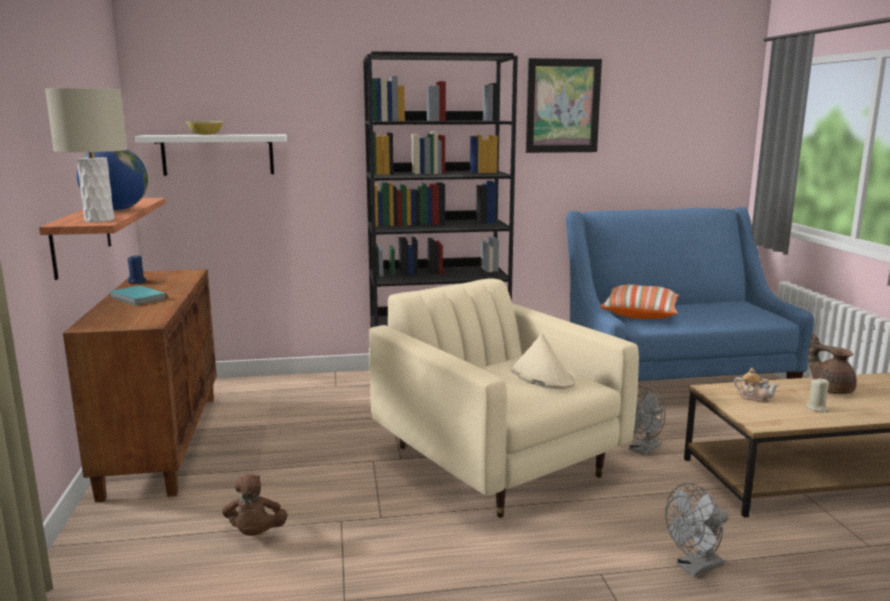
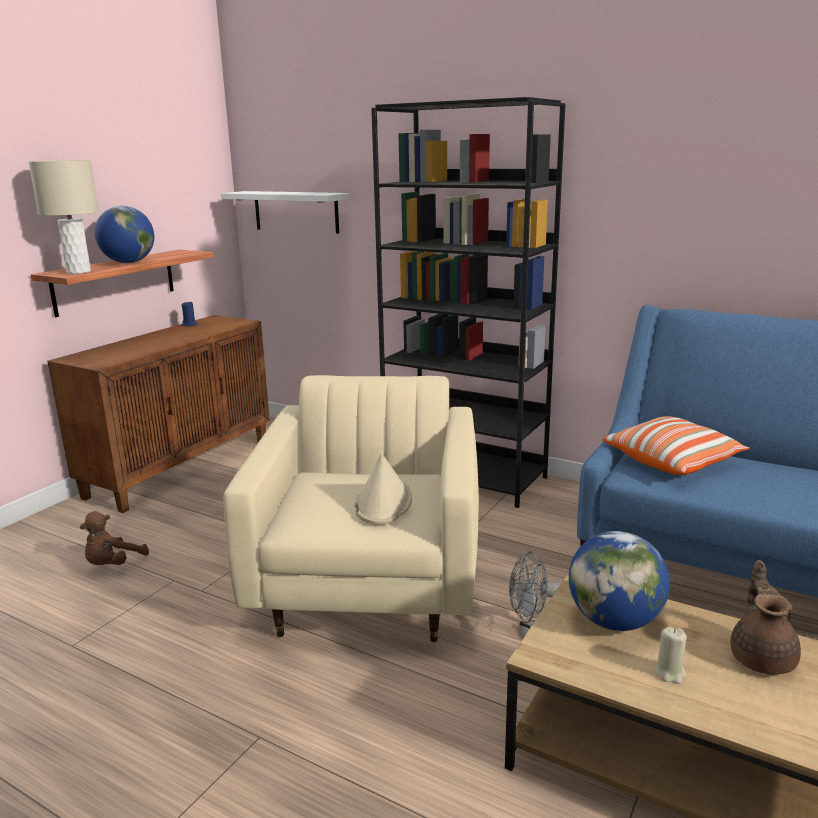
camera: 40 degrees right, 5 degrees up
(137, 298) = (152, 340): turquoise book -> none
(205, 134) = (278, 192): bowl -> none
(563, 106) = (652, 161): picture -> none
(694, 568) = (347, 787): grey fan -> none
(754, 397) = (614, 621): teapot -> globe

